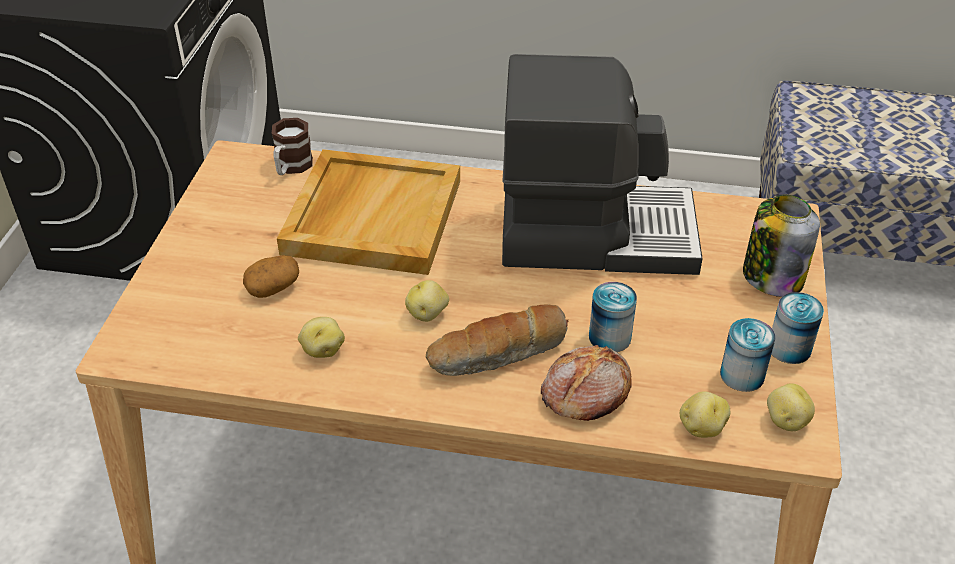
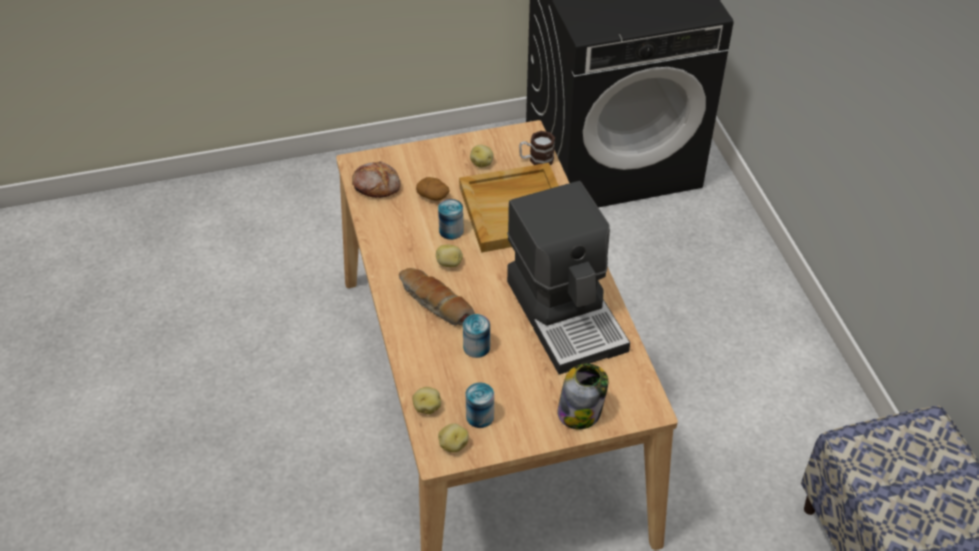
camera: 65 degrees right, 5 degrees up
(322, 349) = (399, 233): potato -> potato (482, 163)
(584, 392) = (426, 348): bread -> bread (376, 185)
(789, 348) = (516, 434): can -> can (451, 230)

